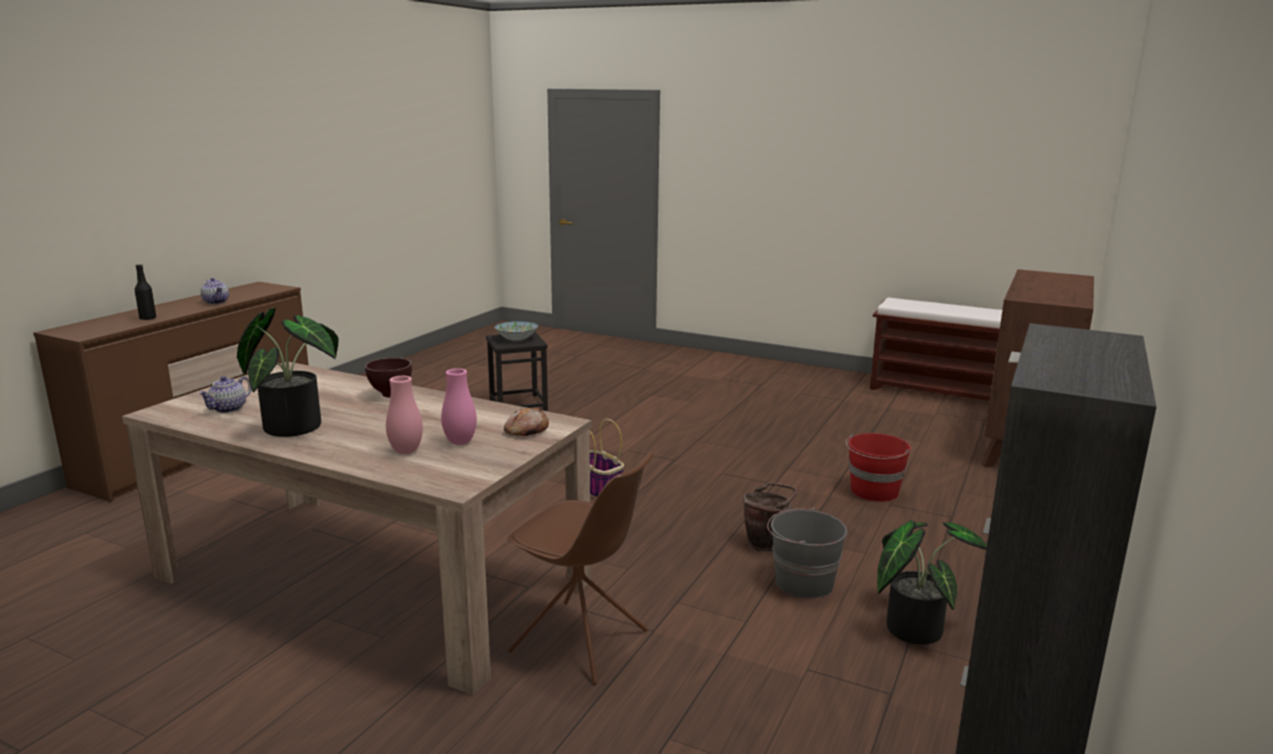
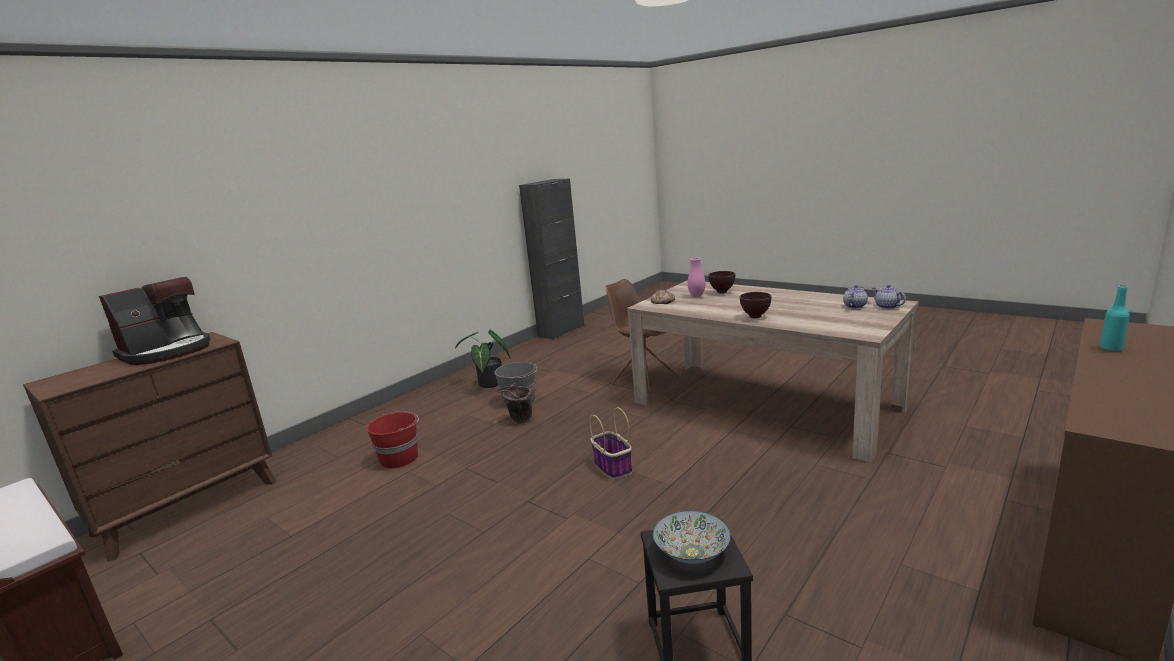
camera: 165 degrees left, 0 degrees up
(148, 318) = (1111, 348): black bottle -> turquoise bottle
(216, 302) = (1108, 382): teapot -> teapot (886, 306)
(300, 426) = (793, 299): potted plant -> none
(406, 451) = (722, 292): pink vase -> brown bowl
(1053, 292) = (168, 351): none -> coffee machine

